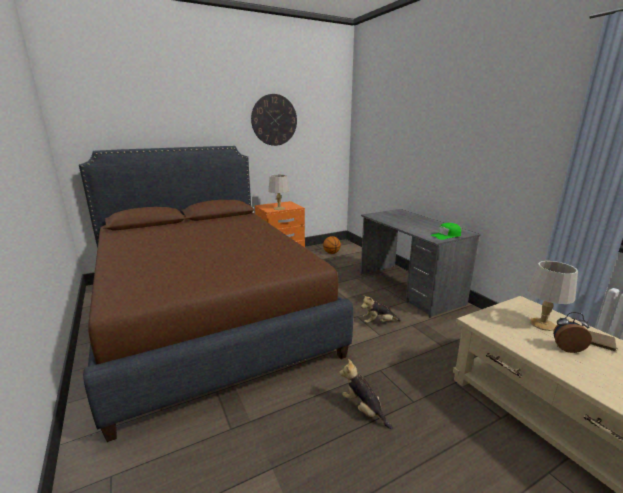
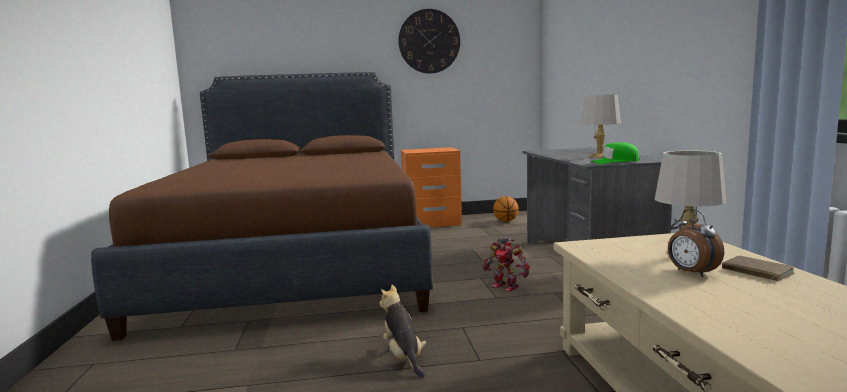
camera: 20 degrees right, 10 degrees down
(279, 208) = (426, 151): grey table lamp -> grey table lamp (600, 156)
(378, 323) = (506, 286): plush toy -> toy robot
(566, 348) = (691, 273): alarm clock -> alarm clock turned 150 degrees counterclockwise

